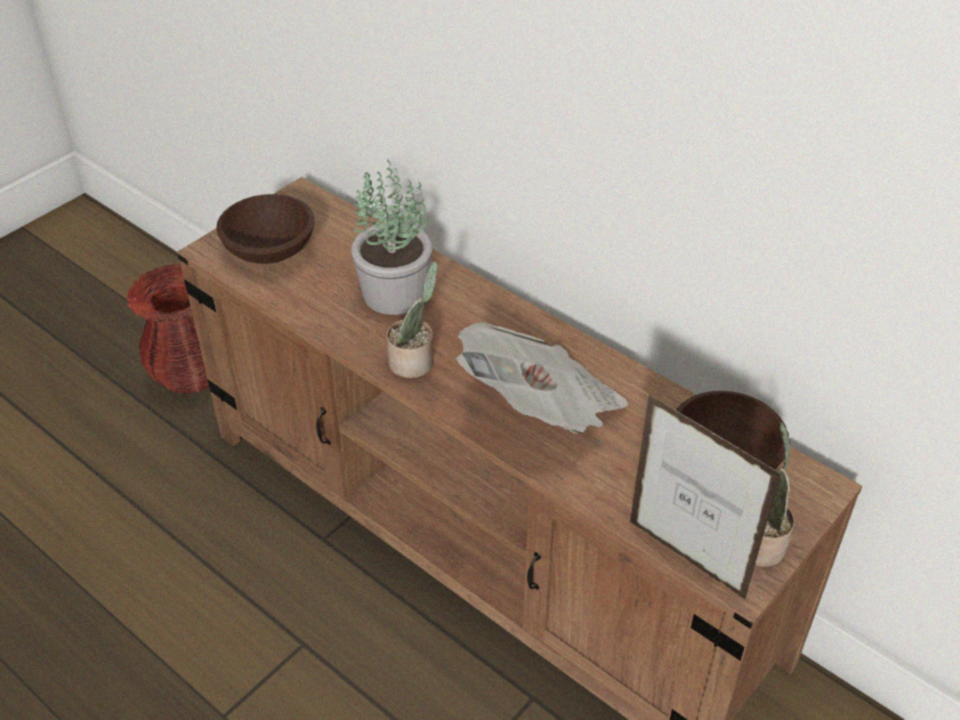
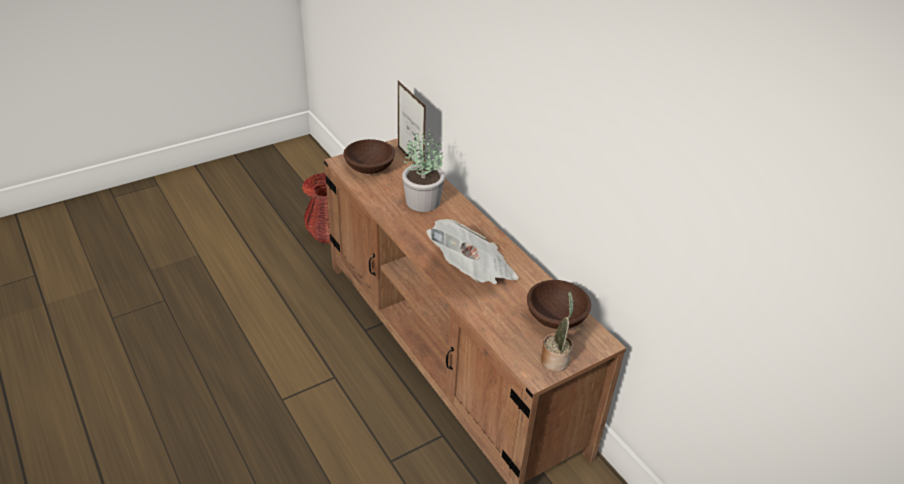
camera: 15 degrees right, 5 degrees down
(414, 362) = (417, 235): potted plant -> none
(686, 560) = (512, 357): picture frame -> picture frame (410, 160)

